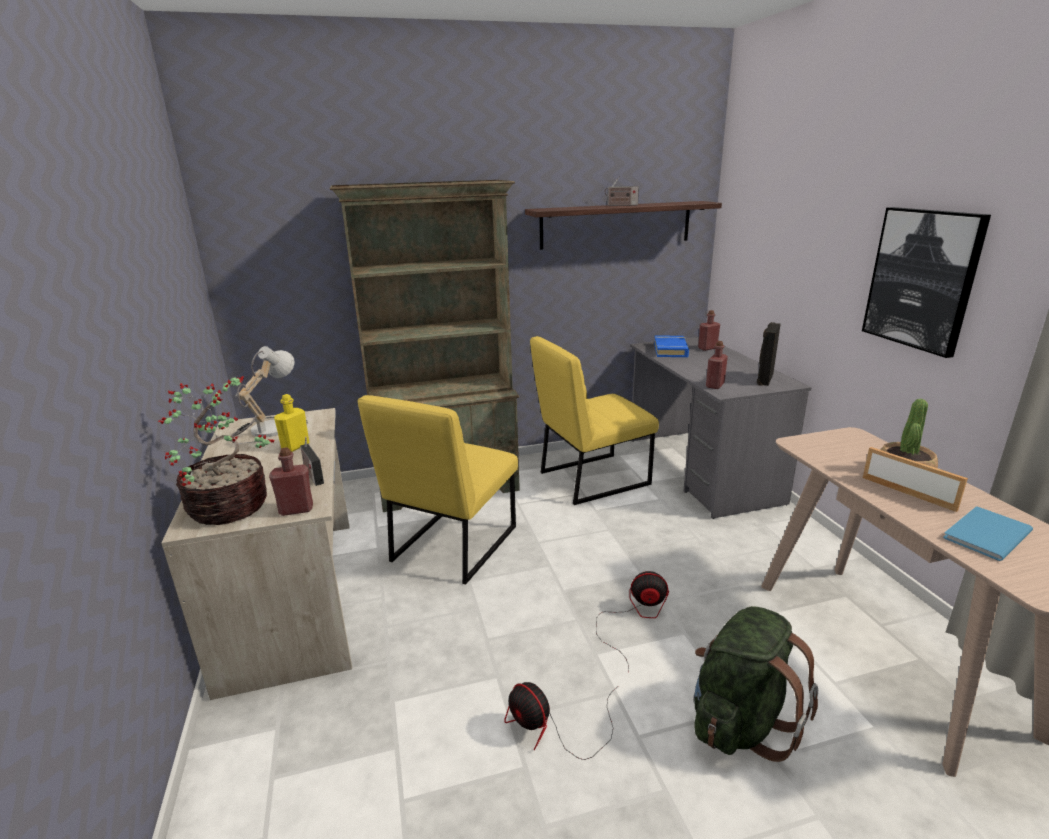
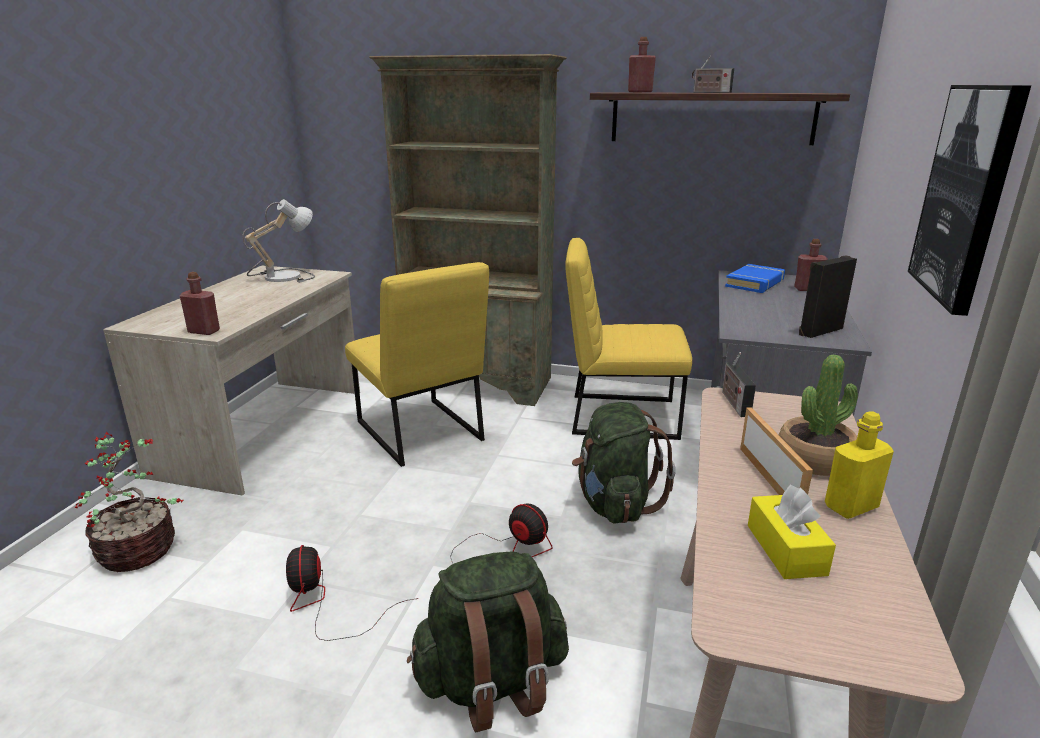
camera: 30 degrees right, 0 degrees up
(231, 506) = (173, 319): potted plant -> potted plant (140, 550)
(295, 446) = (277, 292): yellow bottle -> yellow bottle (851, 507)
(312, 475) = (253, 313): radio -> radio (734, 402)
(452, 545) = (420, 432): yellow chair -> yellow chair turned 90 degrees counterclockwise
(664, 550) = (615, 504): none -> green backpack
(715, 385) = (740, 324): red bottle -> red bottle (640, 92)
(983, 534) = (785, 549): blue book -> yellow tissue box

